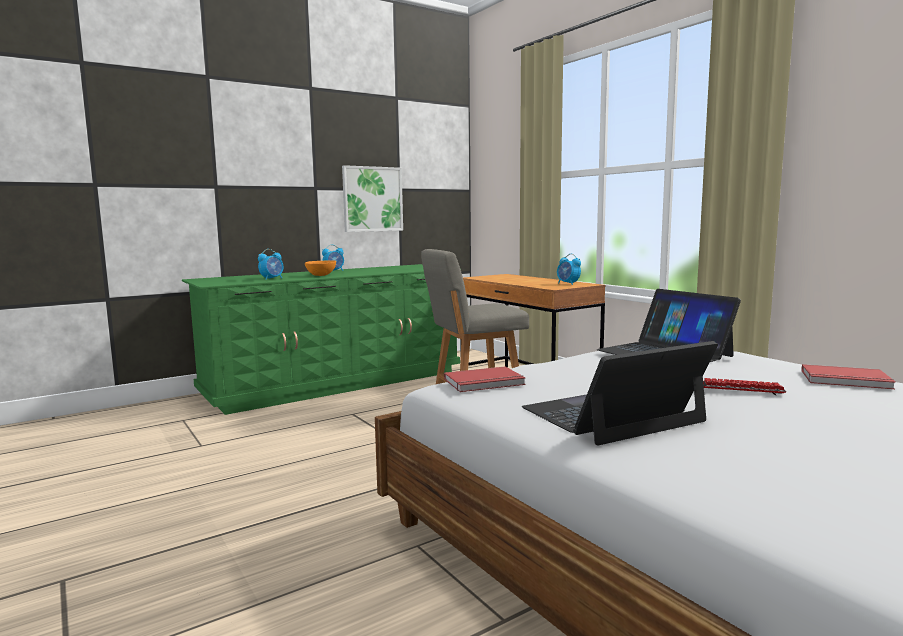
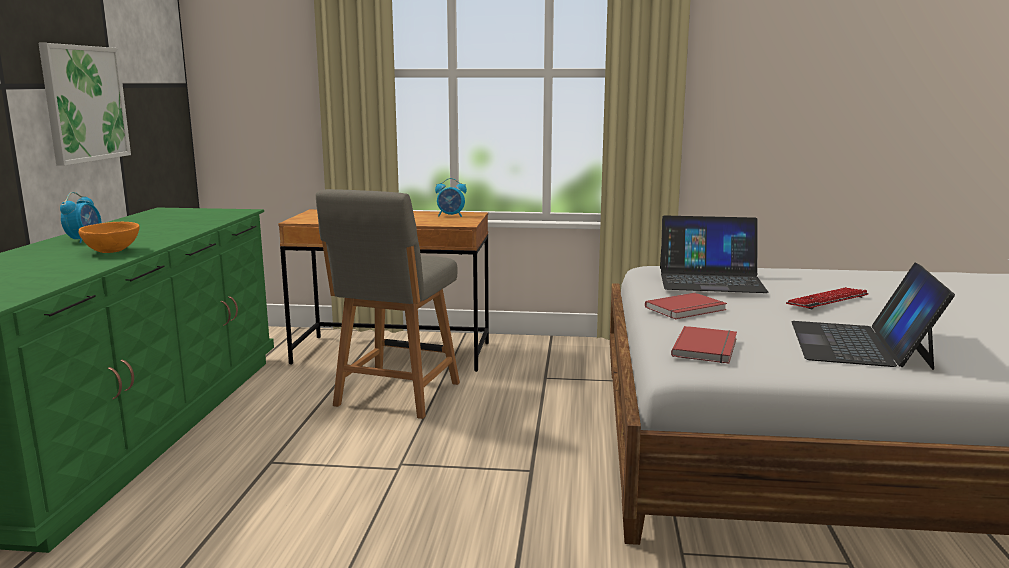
camera: 50 degrees left, 5 degrees up
(272, 279) = (53, 272): alarm clock -> none
(846, 380) = (845, 275): red book -> red book (687, 309)

